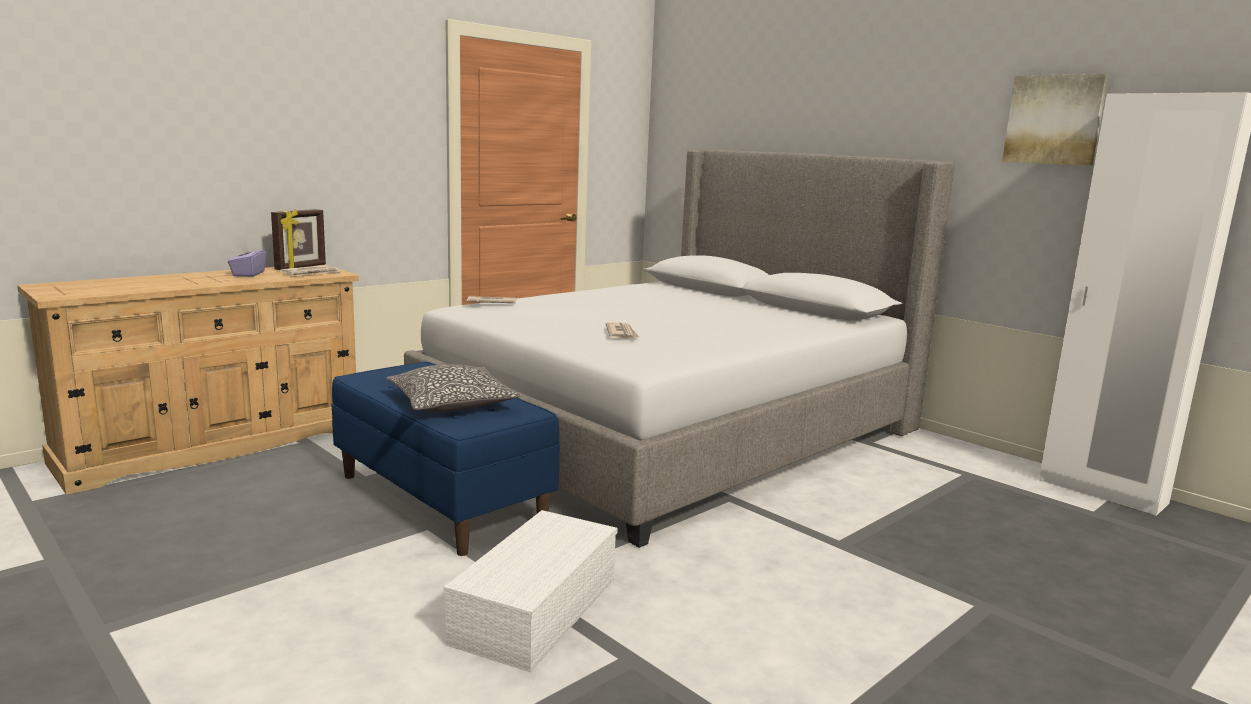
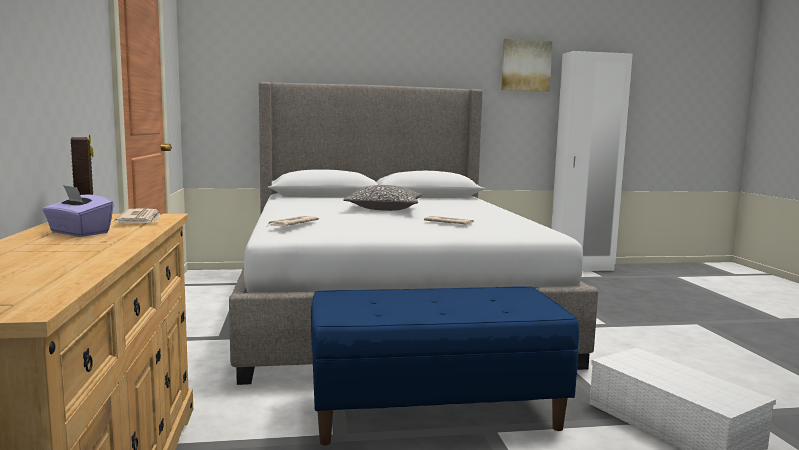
camera: 55 degrees left, 5 degrees down
(452, 404) = (475, 304): pillow -> pillow (384, 209)

